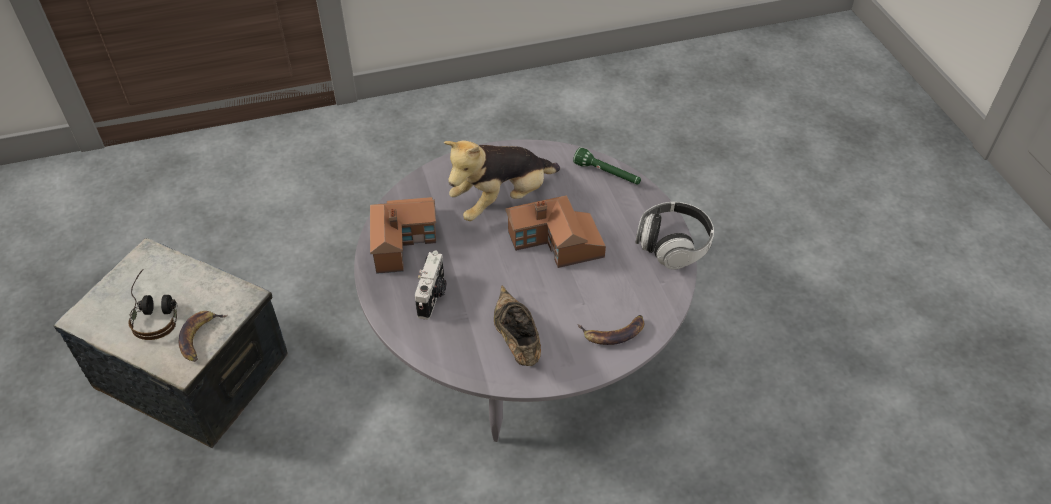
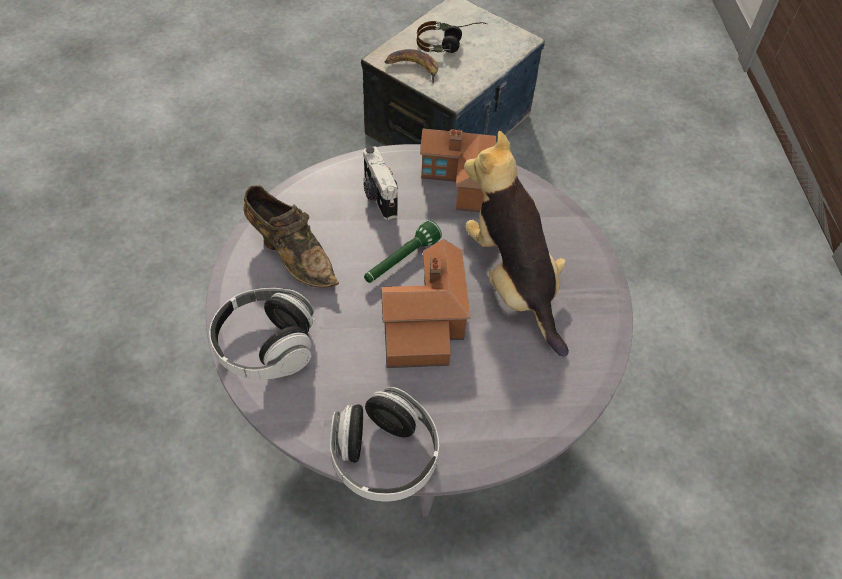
camera: 100 degrees right, 5 degrees up
(433, 296) = (378, 196): camera -> camera turned 45 degrees clockwise
(516, 341) = (291, 254): brown shoe -> brown shoe turned 45 degrees clockwise
(607, 174) = (542, 413): green flashlight -> green flashlight (401, 261)
(613, 333) = (266, 346): banana -> headphones

